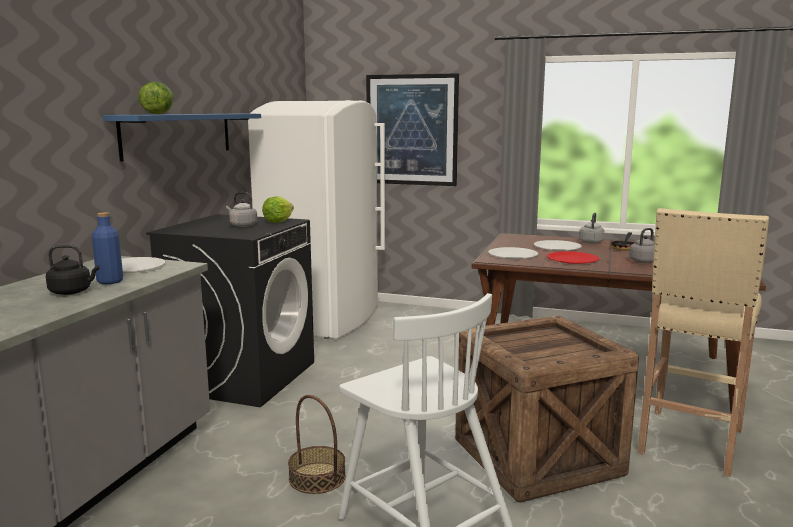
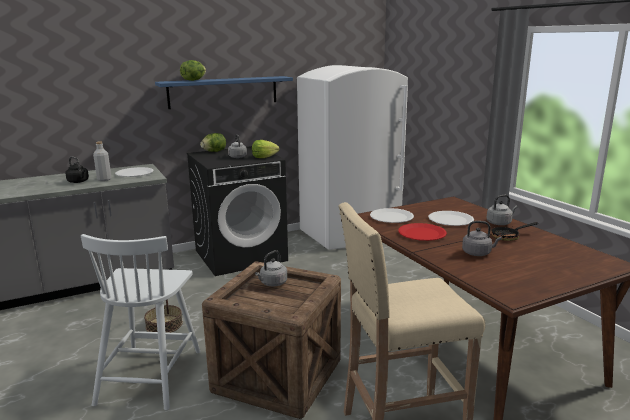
camera: 45 degrees right, 5 degrees up
(110, 281) = (104, 179): blue bottle -> grey bottle
(185, 226) = (214, 151): none -> lettuce
(411, 130) = (439, 92): picture -> none
(521, 341) = (272, 283): none -> grey kettle

